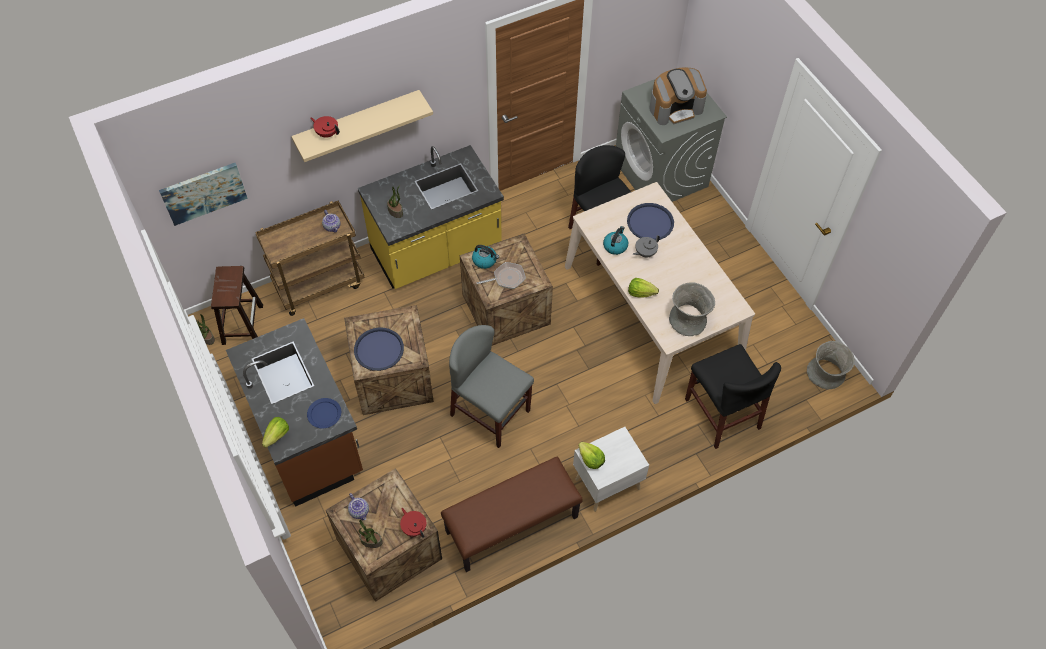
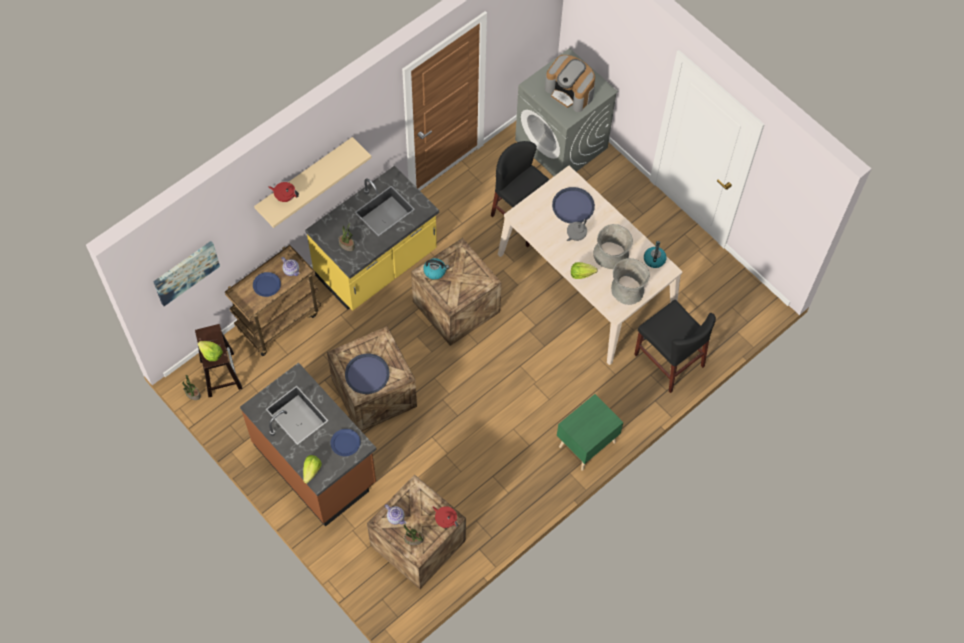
camera: 15 degrees left, 5 degrees up
(301, 236) = (266, 285): none -> blue plate
(490, 413) = (469, 405): grey chair -> none
(506, 278) = (459, 284): frying pan -> none
(511, 525) = (516, 498): brown bench -> none
(591, 459) = (574, 428): lettuce -> lettuce (211, 354)
(606, 483) = (585, 444): white nightstand -> green nightstand
(615, 246) = (548, 234): kettle -> kettle (654, 259)
(675, 108) = (570, 92): coffee machine -> coffee machine turned 75 degrees clockwise
(826, 374) = (749, 305): grey vase -> grey vase (611, 255)

